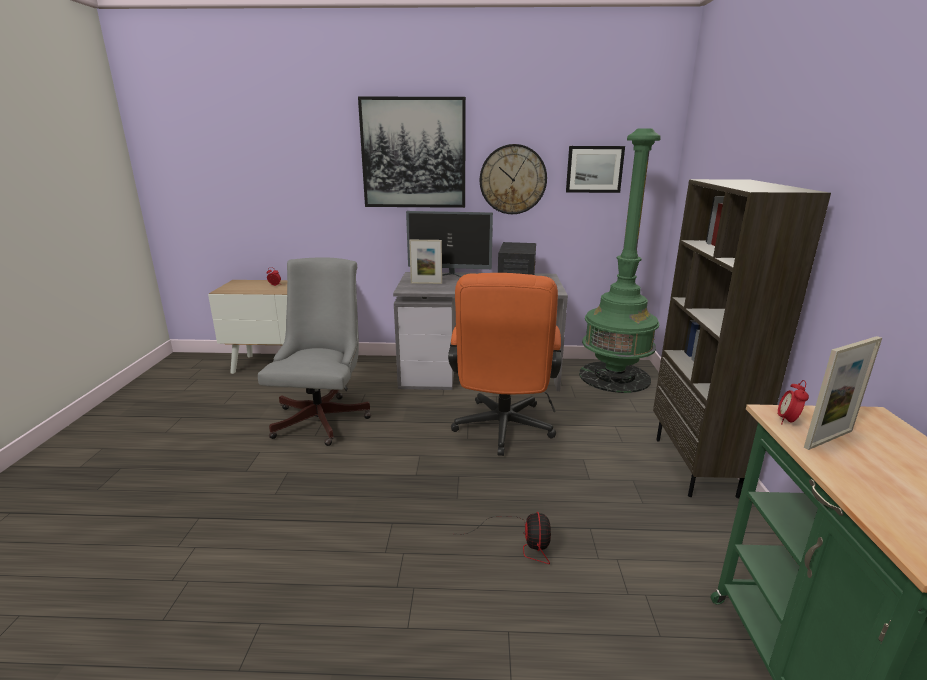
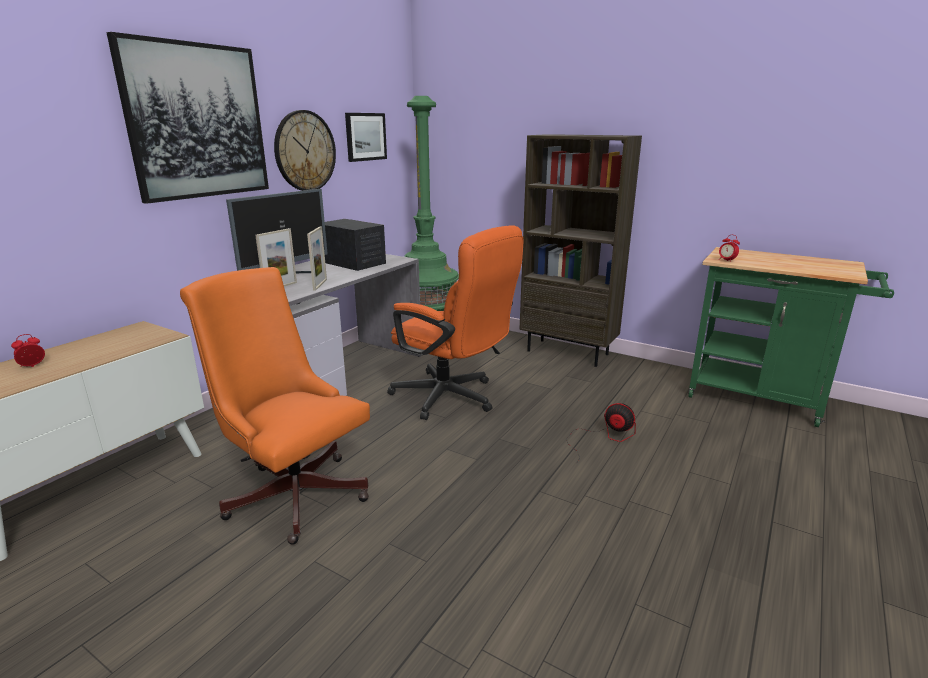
camera: 60 degrees left, 0 degrees up
(324, 417) = (293, 491): grey office chair -> orange office chair
(828, 439) = (748, 260): picture frame -> picture frame (320, 284)

